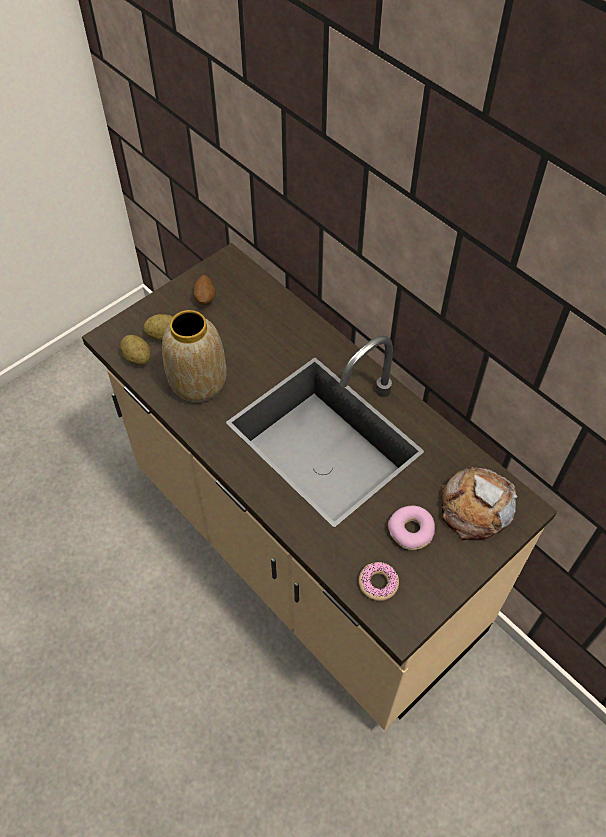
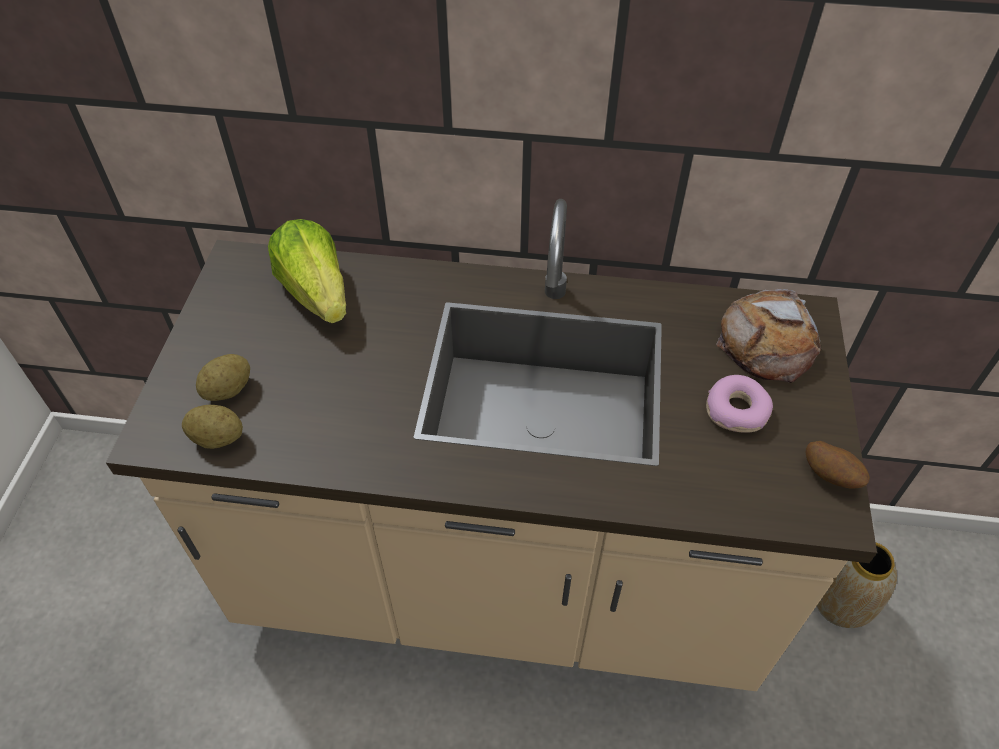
camera: 40 degrees left, 5 degrees down
(197, 383) = (332, 417): vase -> vase (839, 604)
(205, 298) = (244, 317): potato -> potato (830, 476)
(253, 307) = (316, 293): none -> lettuce
(378, 583) = (766, 489): donut -> none

